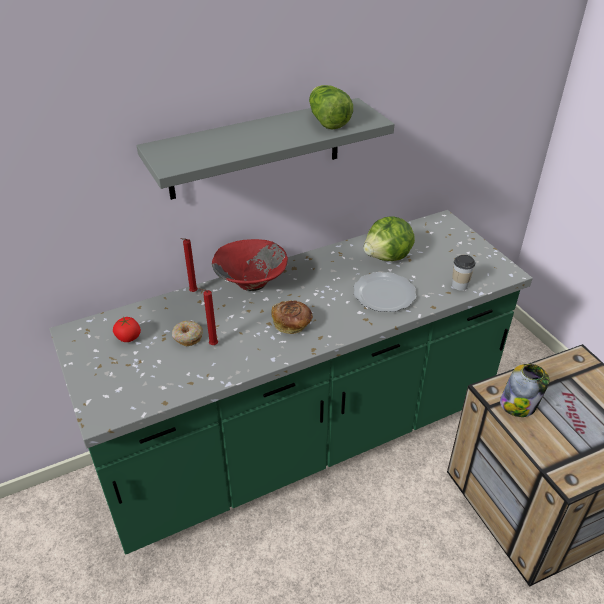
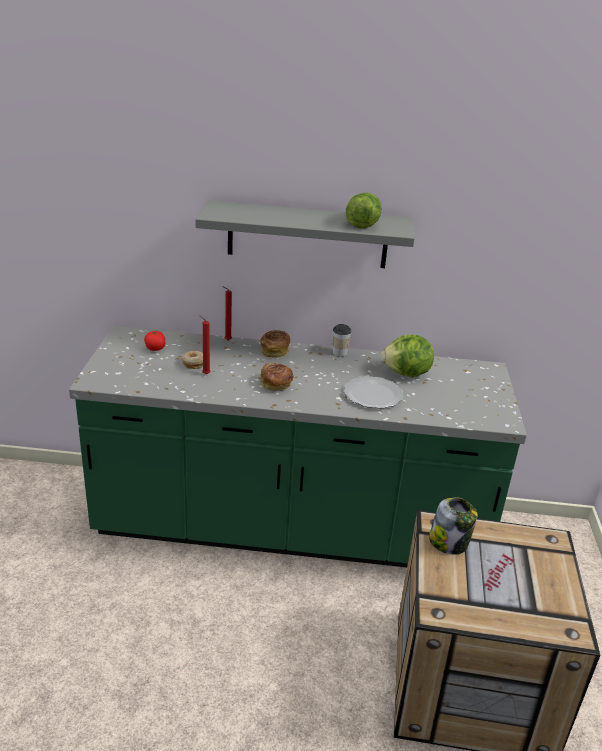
camera: 30 degrees right, 10 degrees down
(251, 284) = (275, 351): red bowl -> bread
(459, 285) = (447, 414): cup -> cup (339, 353)

